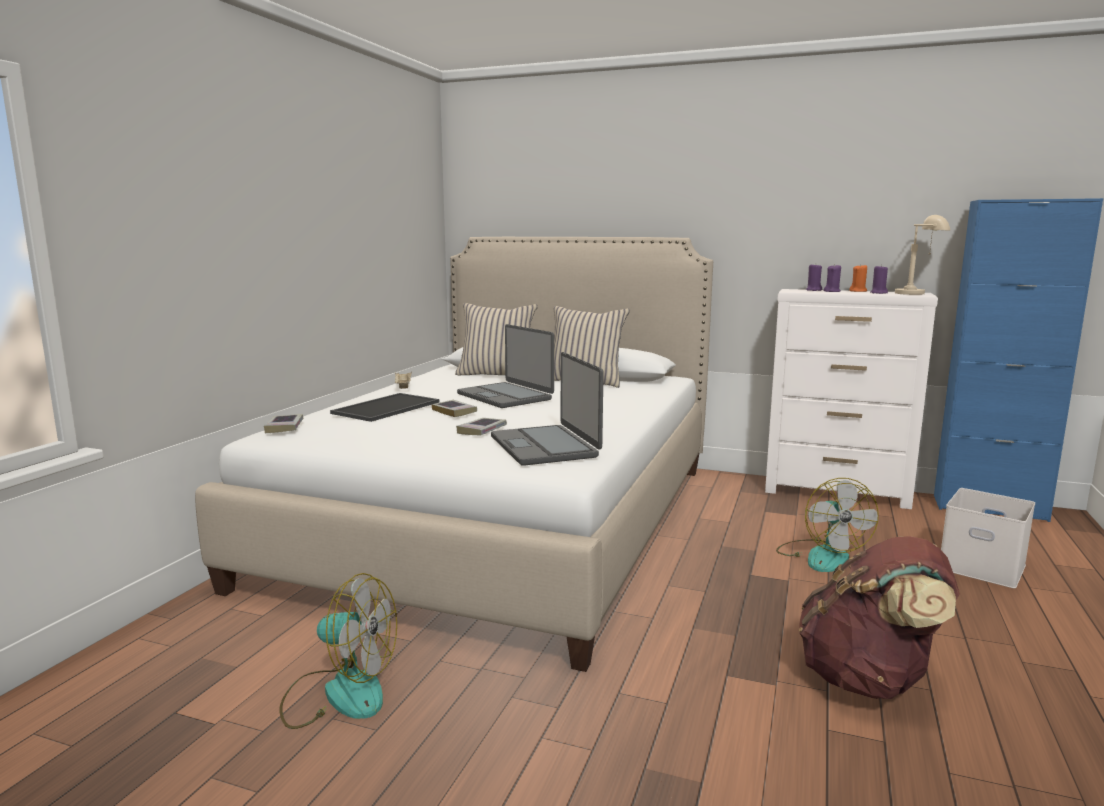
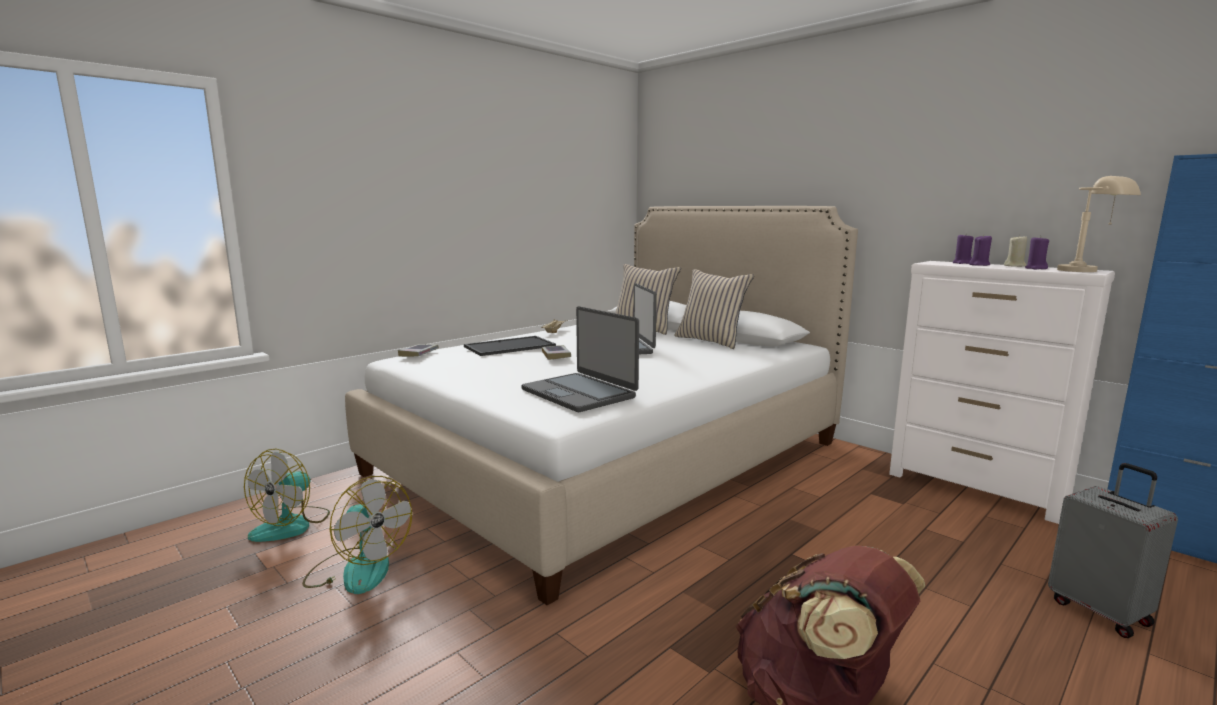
camera: 25 degrees right, 0 degrees up
(482, 430) = (553, 373): book -> none
(545, 446) = (579, 393): laptop -> laptop turned 45 degrees counterclockwise
(821, 555) = (892, 552): fan -> fan (291, 525)
(858, 291) = (1015, 266): orange candle -> beige candle
(984, 566) = (1100, 611): white storage box -> grey suitcase

